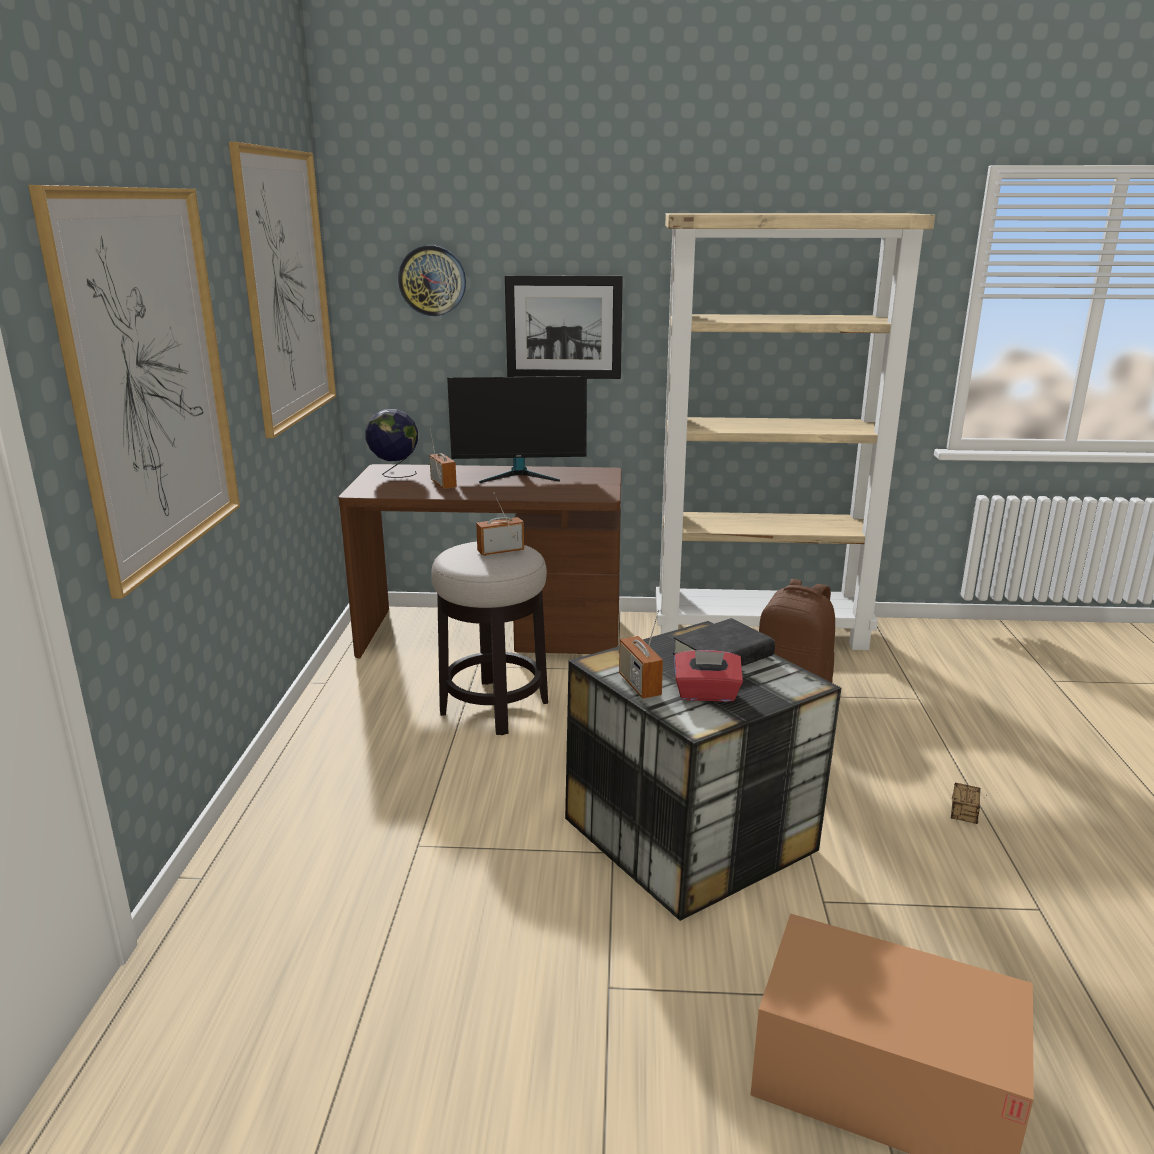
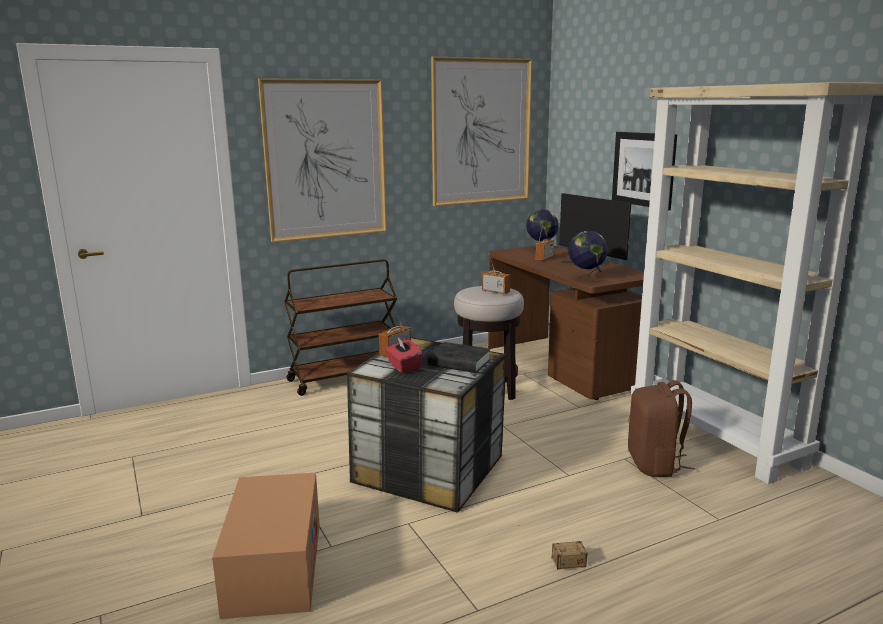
camera: 60 degrees right, 5 degrees down
(276, 816) = (344, 378): none -> brown cart
(432, 280) = (586, 134): wall clock -> none
(580, 494) = (586, 279): none -> globe

